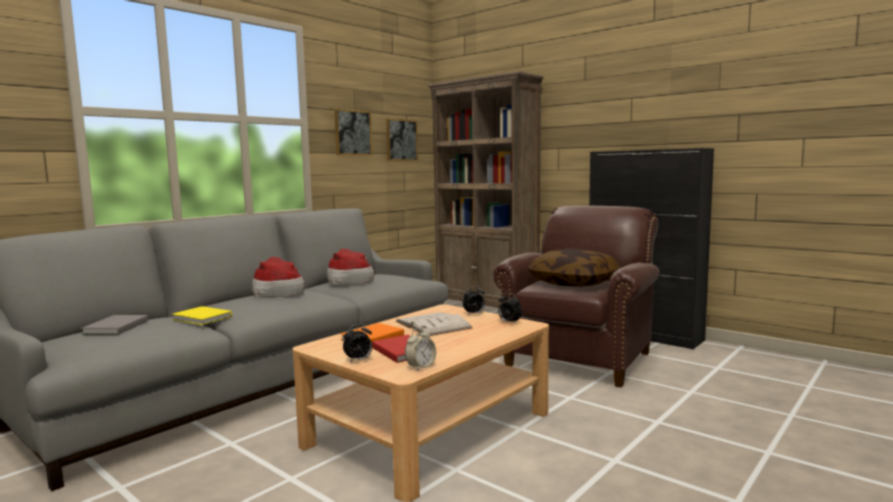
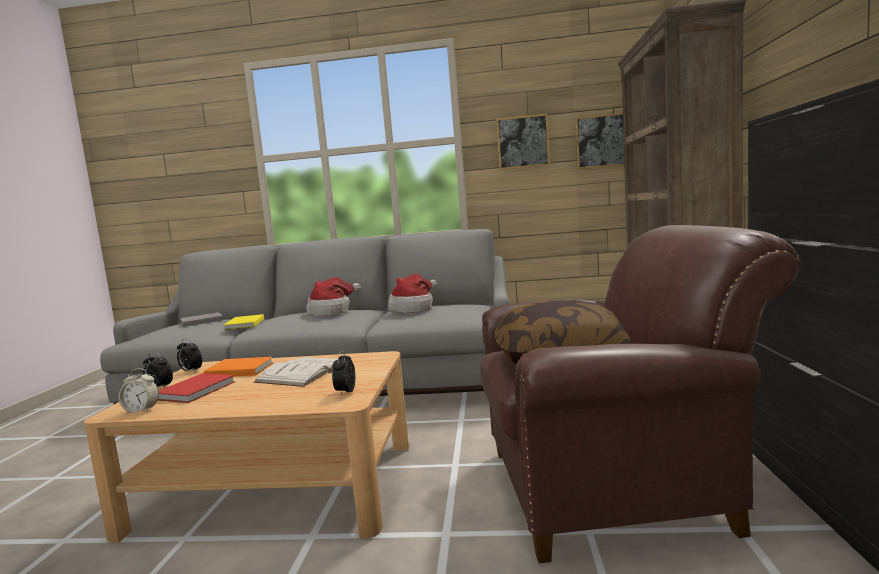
camera: 55 degrees right, 0 degrees up
(474, 314) = (368, 371): alarm clock -> alarm clock (191, 371)

